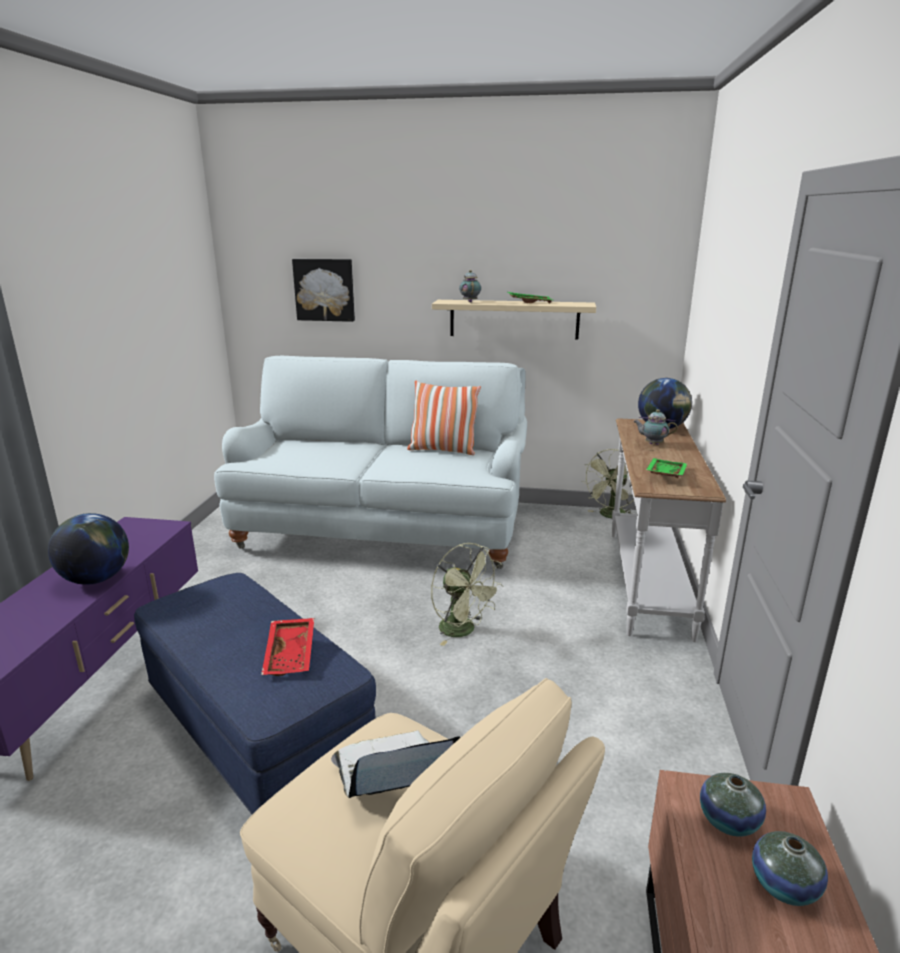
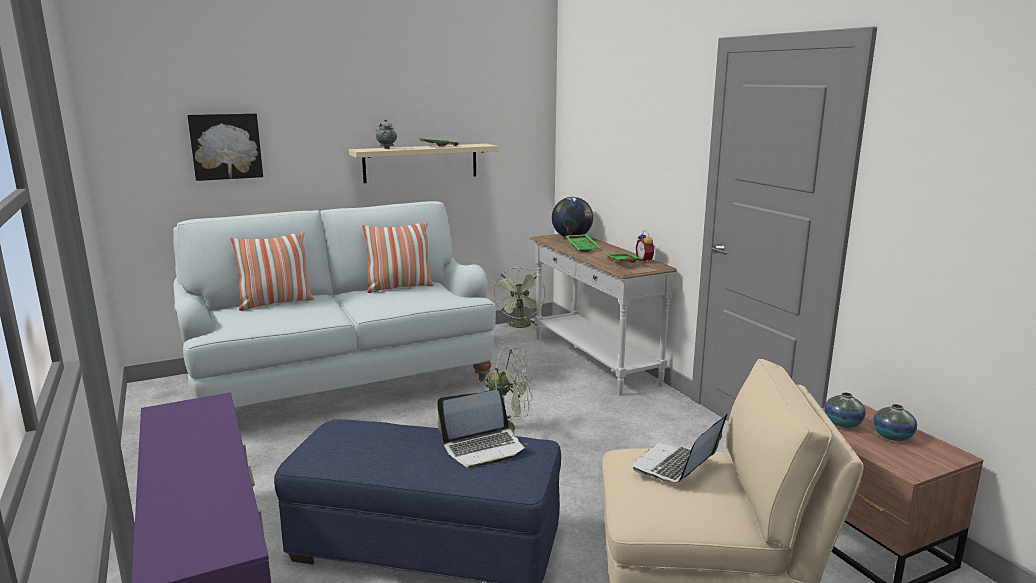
camera: 35 degrees left, 5 degrees down
(96, 579) = (215, 456): globe -> none
(292, 654) = (483, 448): red tray -> laptop
(324, 444) = (276, 303): none -> pillow
(652, 444) = (583, 247): teapot -> green tray
(701, 478) = (645, 260): none -> alarm clock

